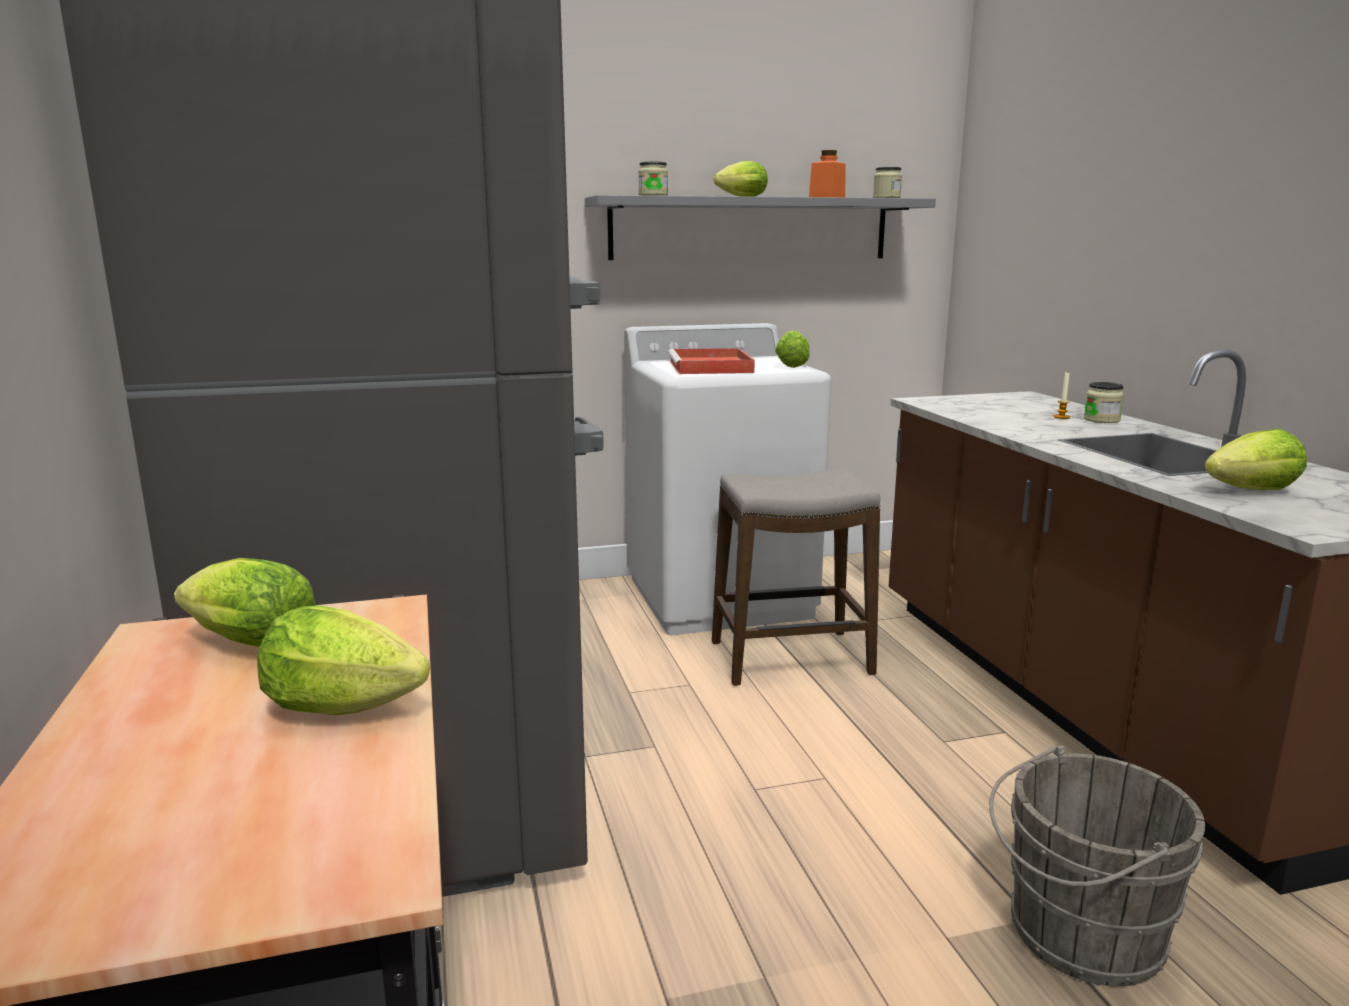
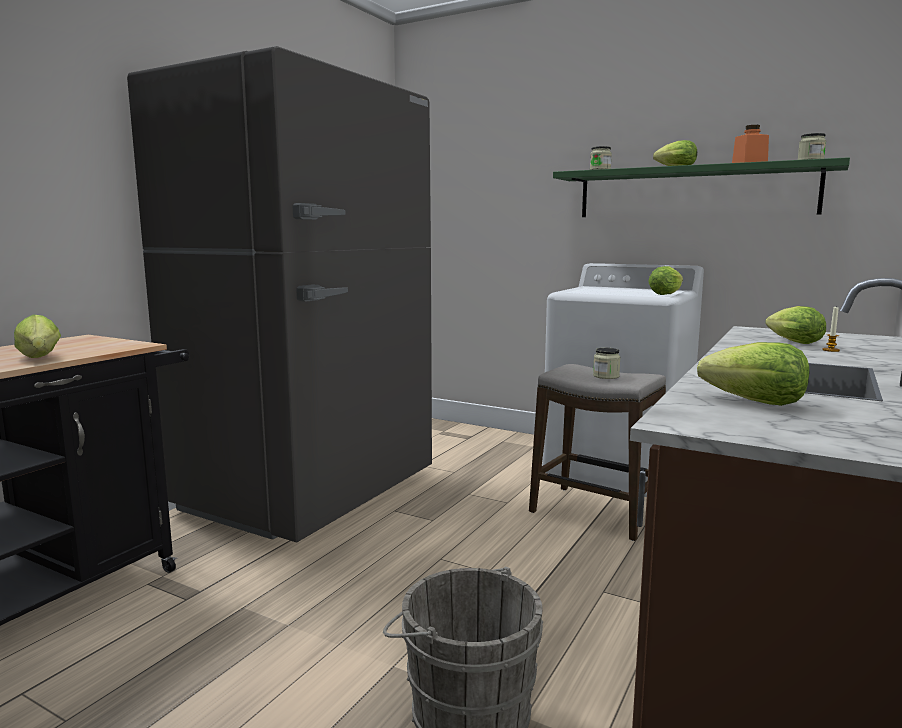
camera: 45 degrees right, 5 degrees down
(245, 643) = (85, 343): lettuce -> lettuce (791, 342)
(711, 367) = (607, 291): red tray -> none
(751, 229) = (693, 192): grey shelf -> green shelf
(1101, 420) = (864, 356): jar -> jar (606, 376)

